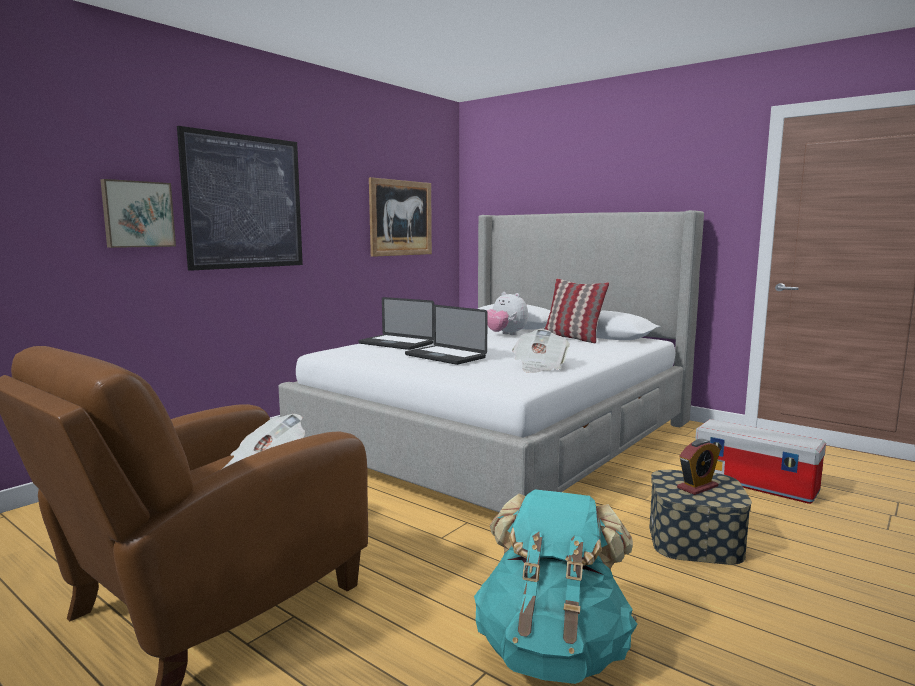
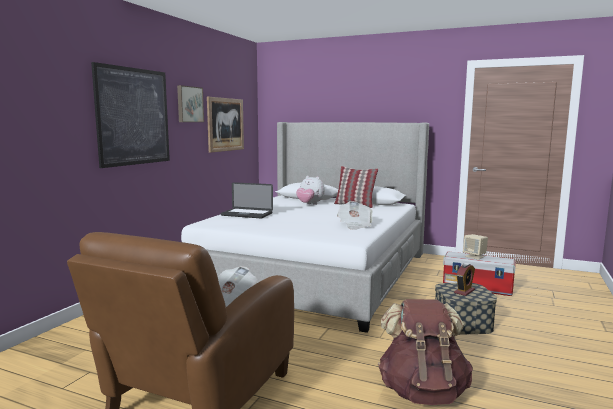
camera: 15 degrees left, 0 degrees up
(138, 214) = (67, 128): picture -> picture (189, 104)
(445, 356) = (289, 222): laptop -> none
(552, 651) = (422, 391): turquoise backpack -> brown backpack
(751, 431) = (474, 256): none -> beige speaker

